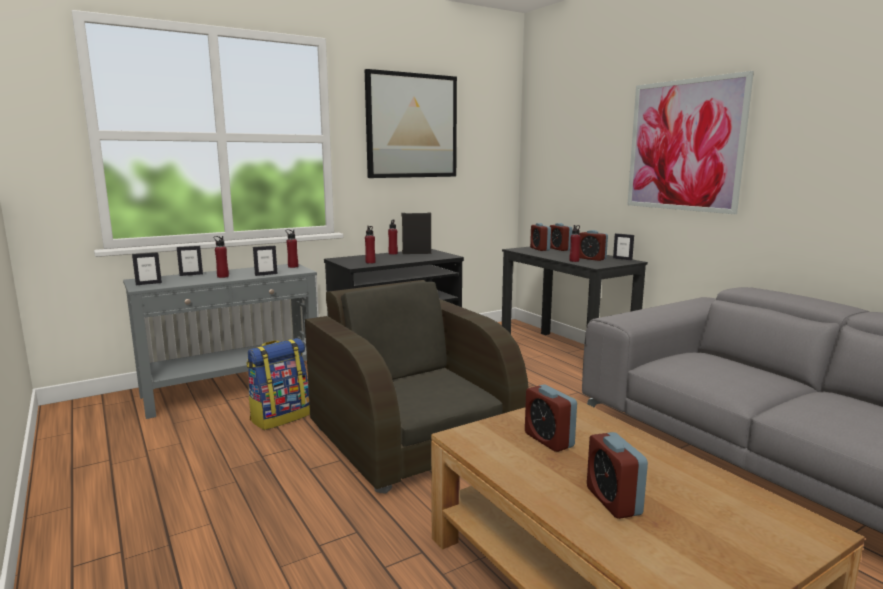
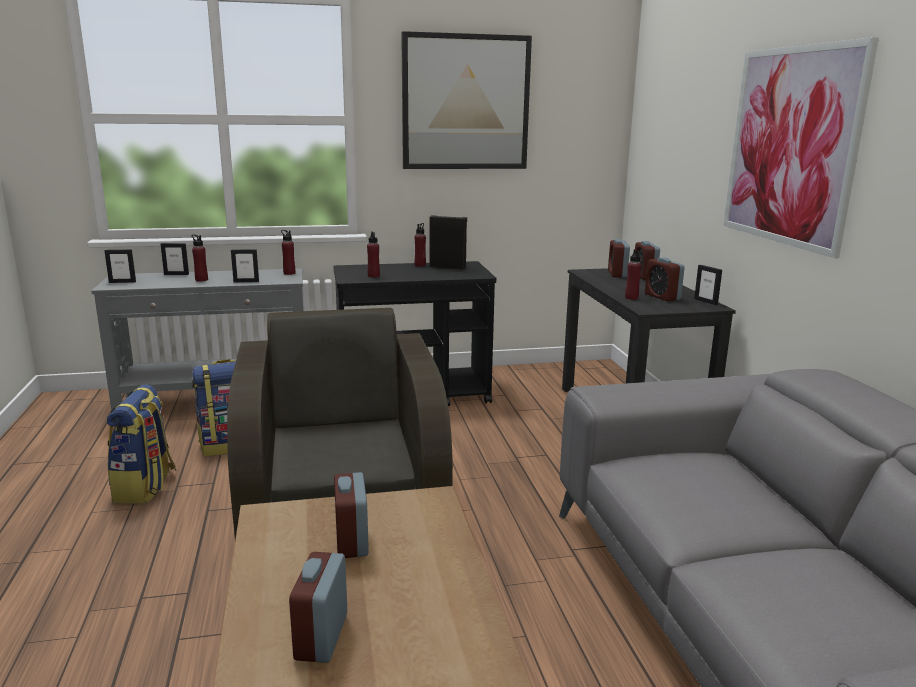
camera: 20 degrees right, 5 degrees up
(232, 462) = (145, 487): none -> backpack

